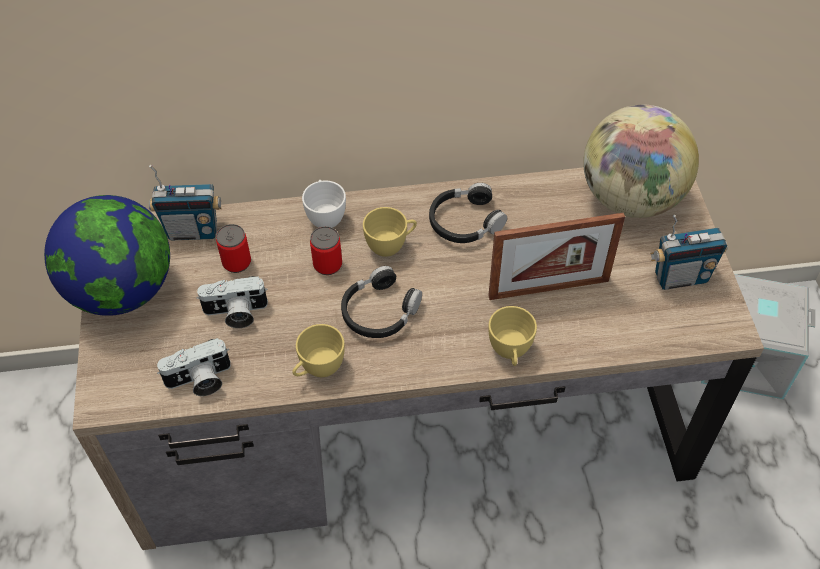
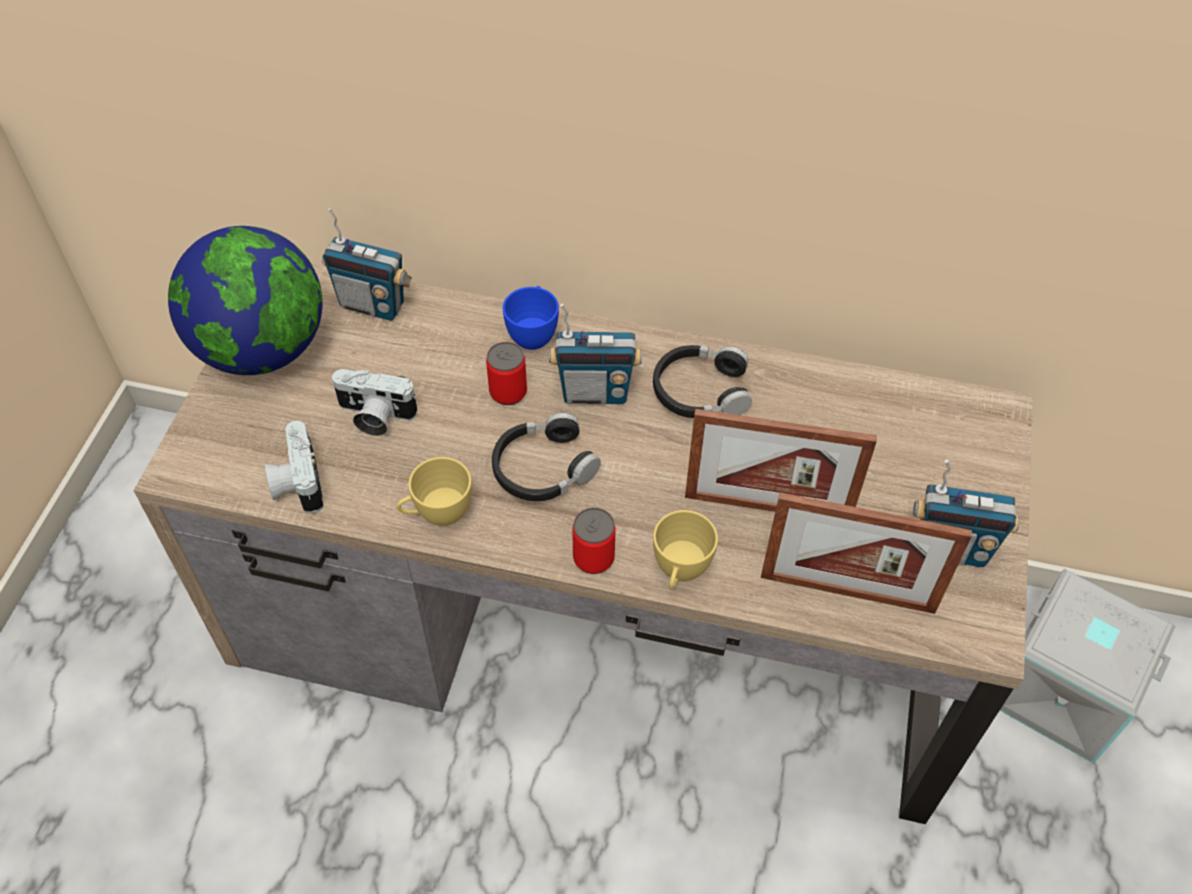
camera: 20 degrees right, 0 degrees up
(200, 381) = (296, 482): camera -> camera turned 75 degrees clockwise
(236, 262) = (404, 357): can -> can (593, 558)
(325, 216) = (533, 333): white cup -> blue cup
(391, 245) = (595, 392): yellow cup -> radio
(628, 329) = (847, 592): none -> picture frame
(630, 198) = (929, 426): globe -> none

